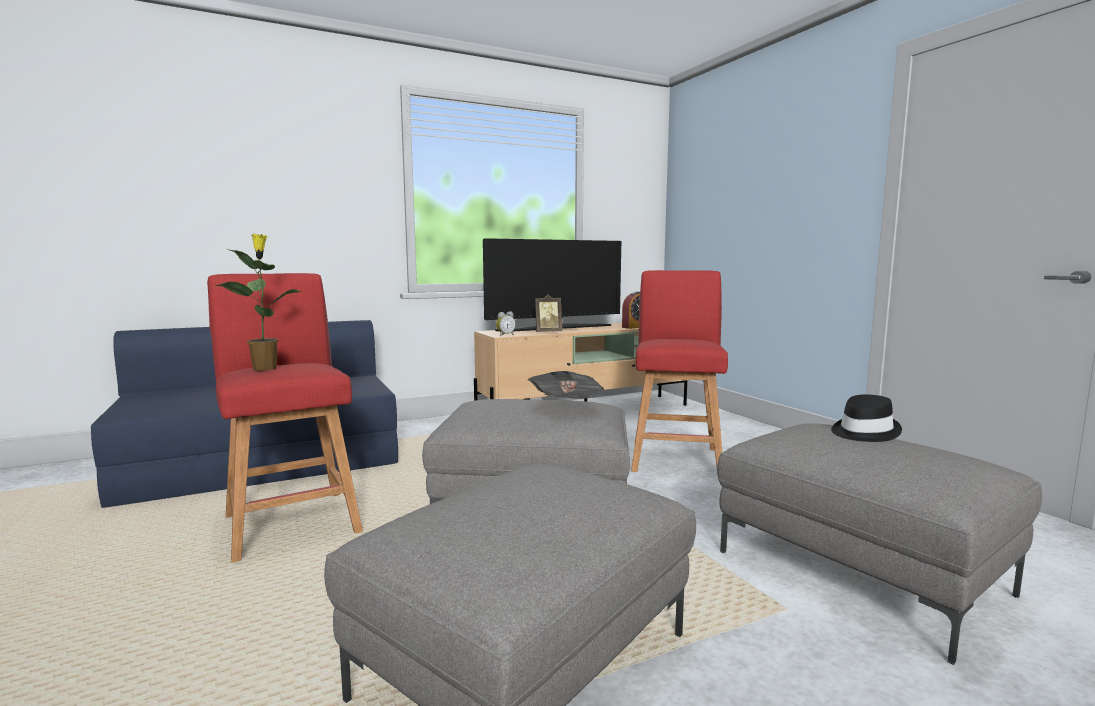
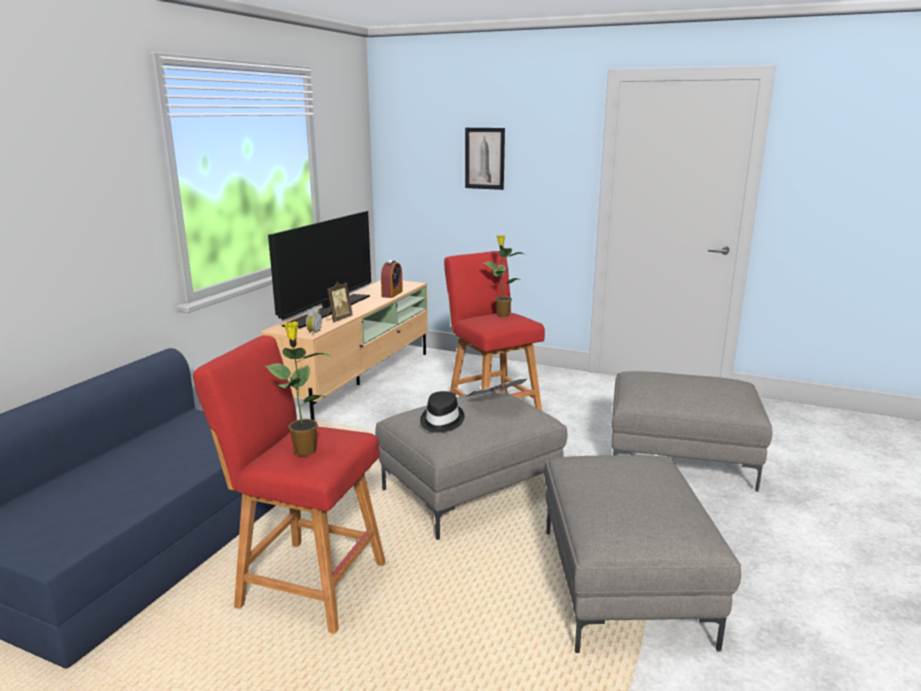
camera: 40 degrees left, 10 degrees up
(688, 339) = (502, 315): none -> potted plant
(758, 186) = (484, 158): none -> picture
(863, 432) = (674, 375): black hat -> black hat (441, 421)

